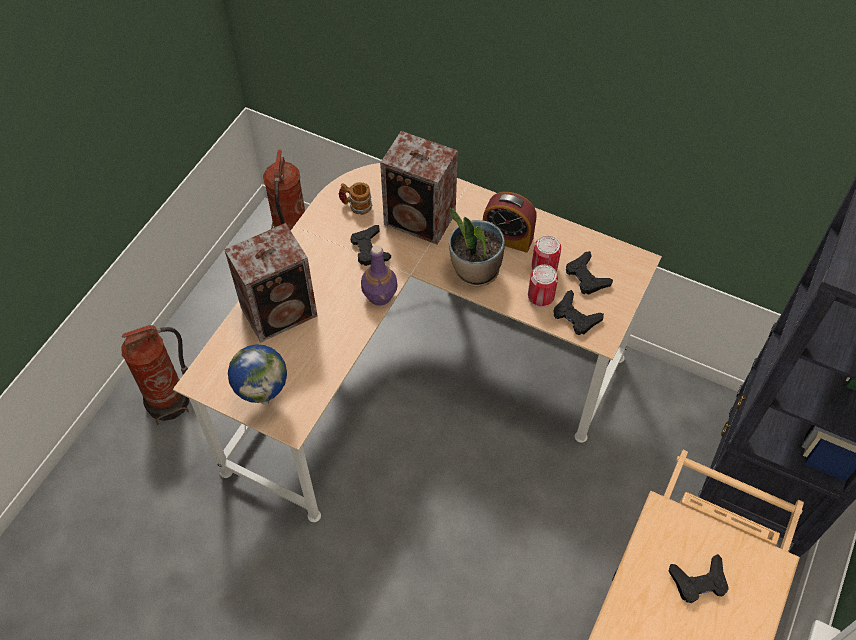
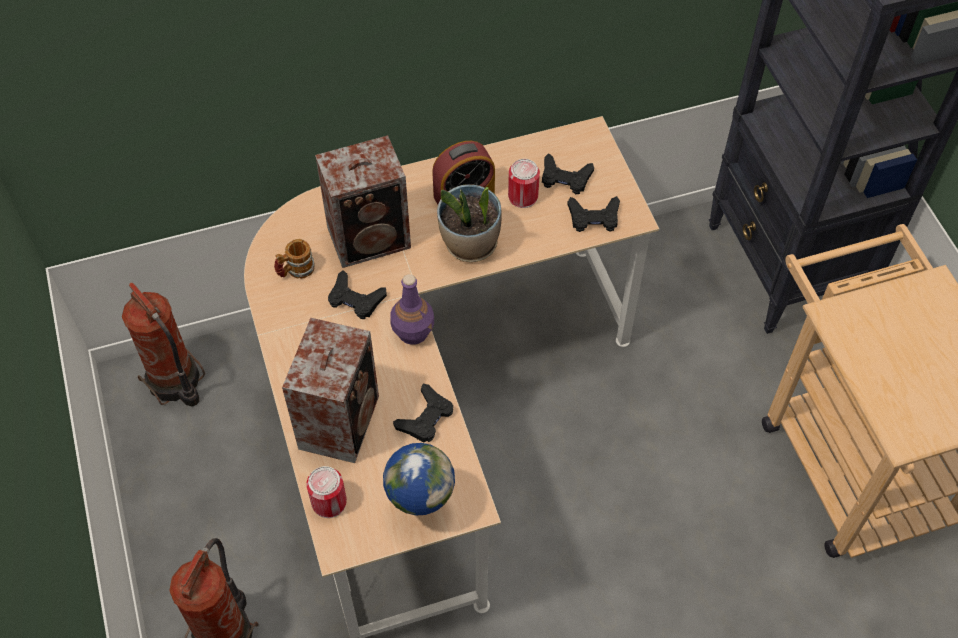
camera: 45 degrees left, 0 degrees up
(540, 296) = (548, 223): can -> can (329, 502)
(699, 581) = (908, 341): black game controller -> black game controller (425, 418)

